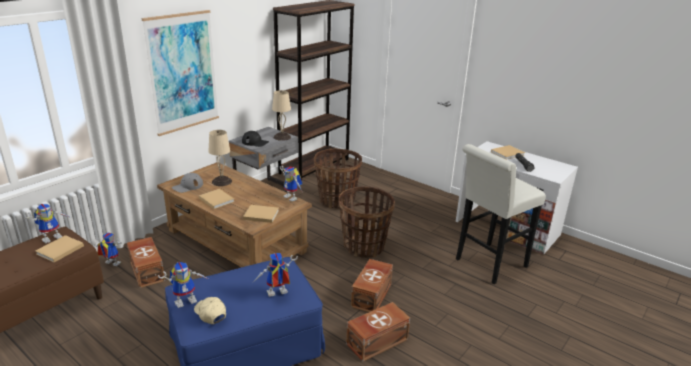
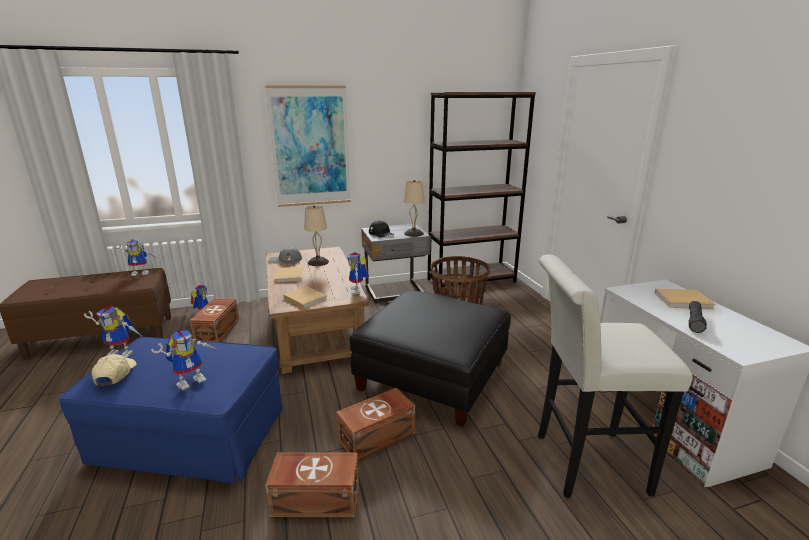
camera: 35 degrees right, 5 degrees down
(59, 250) = (128, 283): beige book -> none
(276, 295) = (192, 380): toy robot -> toy robot turned 120 degrees clockwise
(364, 246) = (432, 376): basket -> black ottoman

